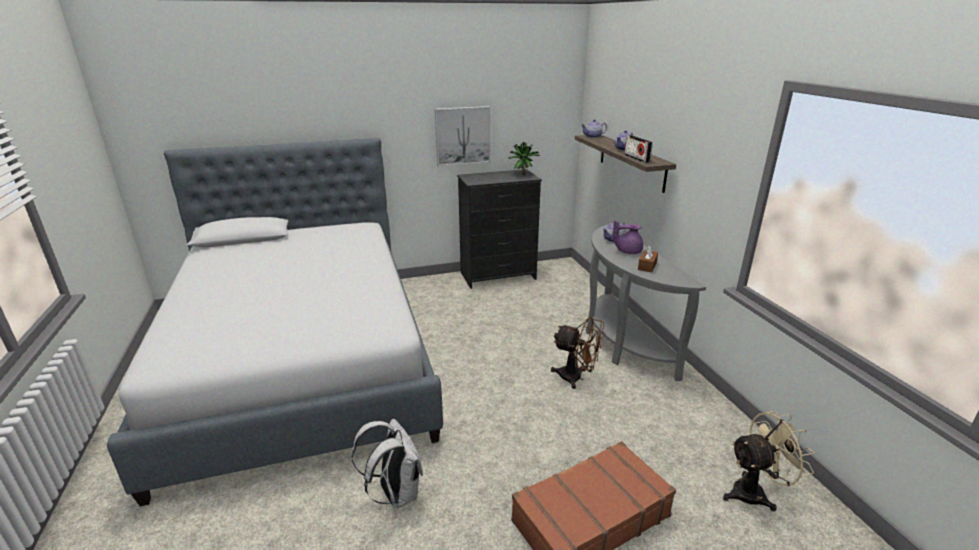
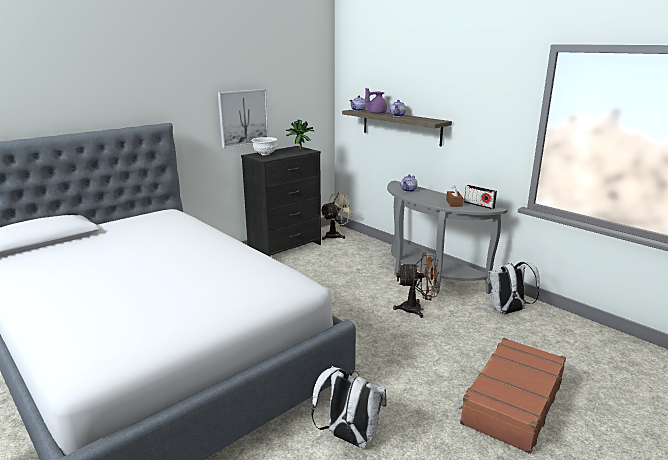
camera: 25 degrees left, 5 degrees down
(480, 176) = (265, 154): none -> white bowl
(627, 251) = (428, 196): purple teapot -> purple teapot (376, 113)
(636, 158) = (418, 120): radio -> radio (479, 205)
(681, 409) = (507, 311): none -> white backpack
(755, 492) = (595, 350): beige fan -> beige fan (336, 235)

